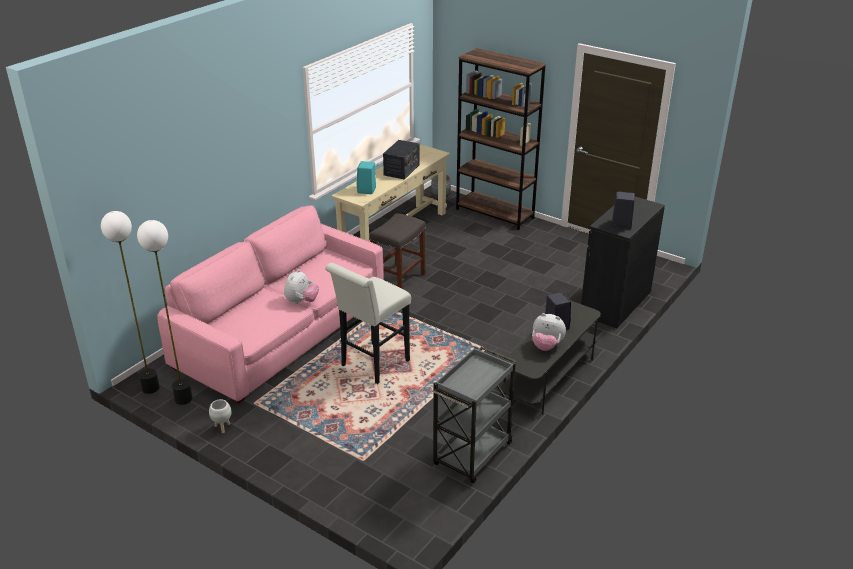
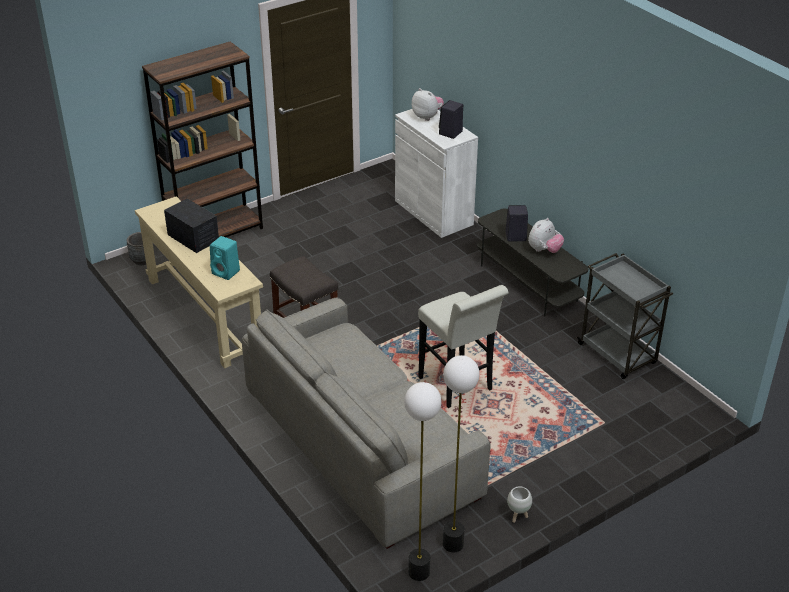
camera: 70 degrees left, 5 degrees up
(281, 332) = (360, 443): pink sofa -> grey sofa
(301, 301) = (392, 384): plush toy -> plush toy (427, 116)
(616, 303) = (433, 212): black cabinet -> white cabinet

